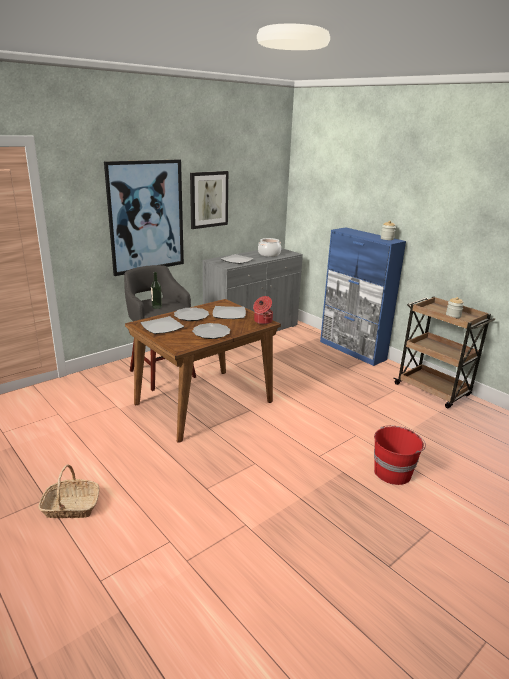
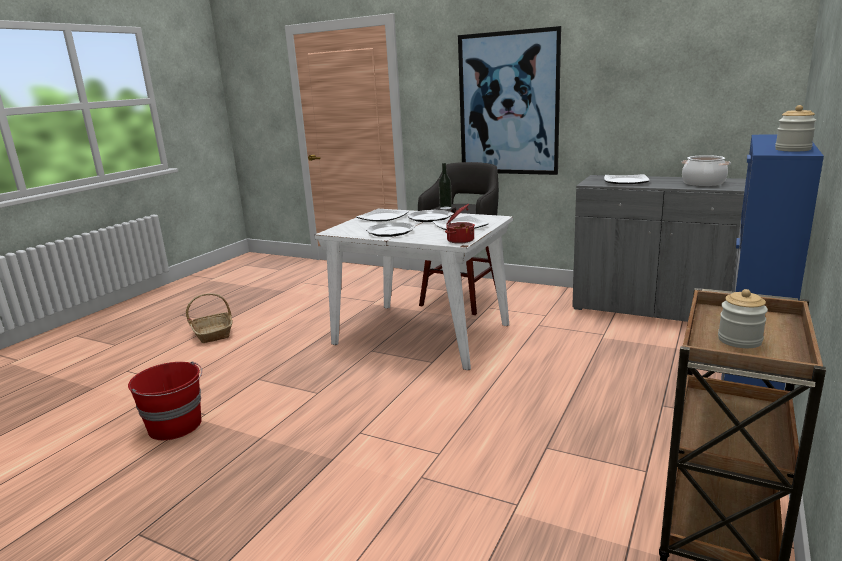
camera: 70 degrees right, 5 degrees down
(205, 402) = (423, 334): brown dining table -> white dining table
(208, 199) = (609, 84): picture -> none
(393, 472) = (357, 508): red bucket -> red bucket (176, 426)

